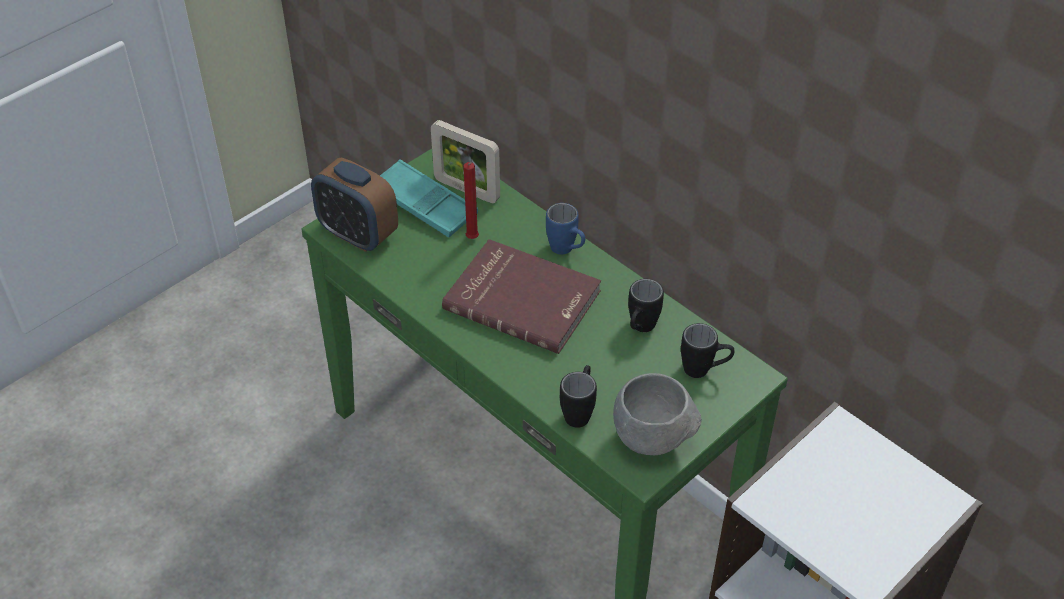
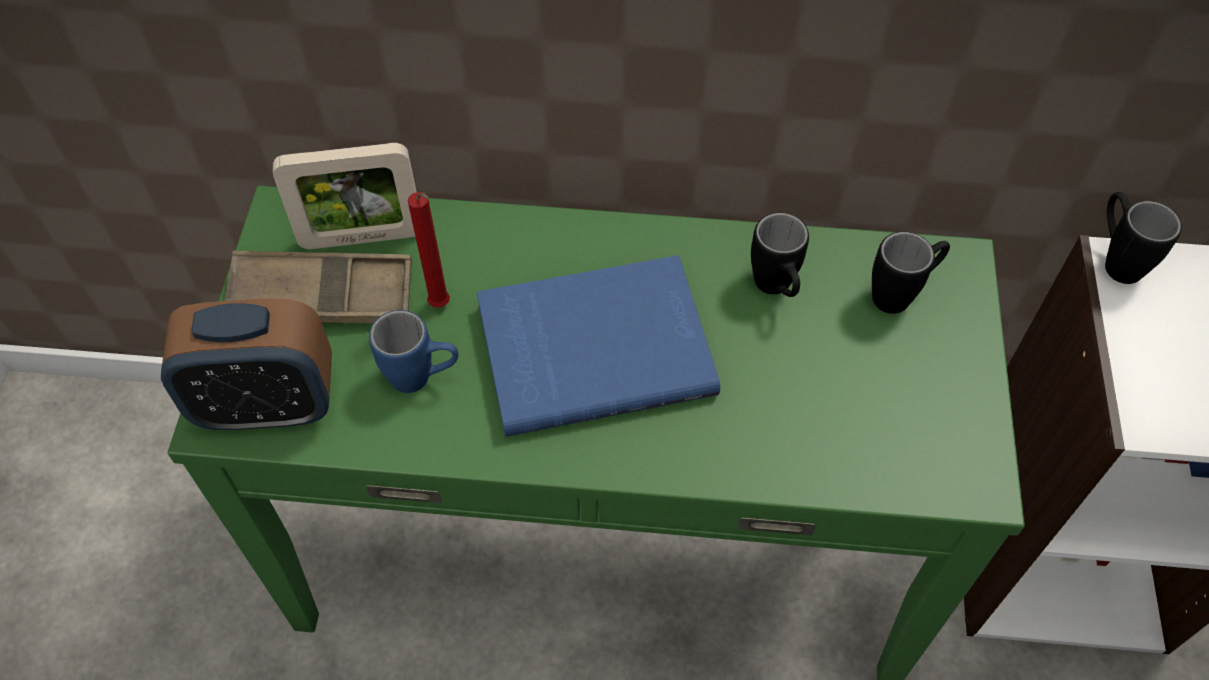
camera: 40 degrees left, 10 degrees up
(424, 204) = (323, 297): turquoise tray -> brown tray
(523, 298) = (594, 346): red book -> blue book
(566, 251) = (580, 242): blue mug -> blue mug (423, 378)
(579, 411) = (824, 457): black mug -> black mug (1115, 259)
(652, 440) = (944, 432): grey bowl -> none

